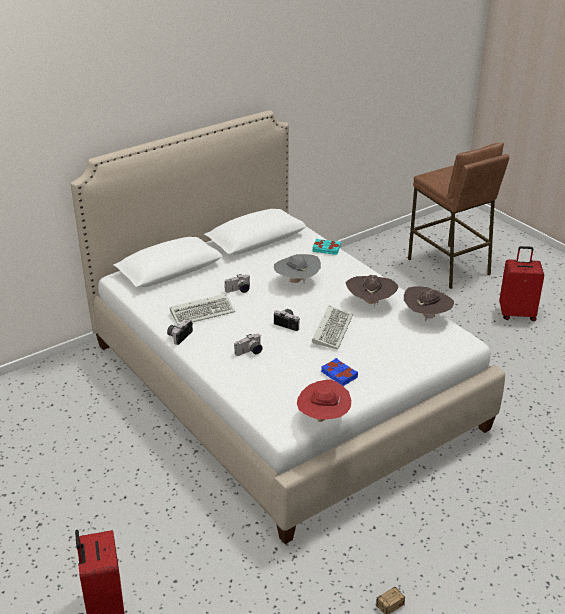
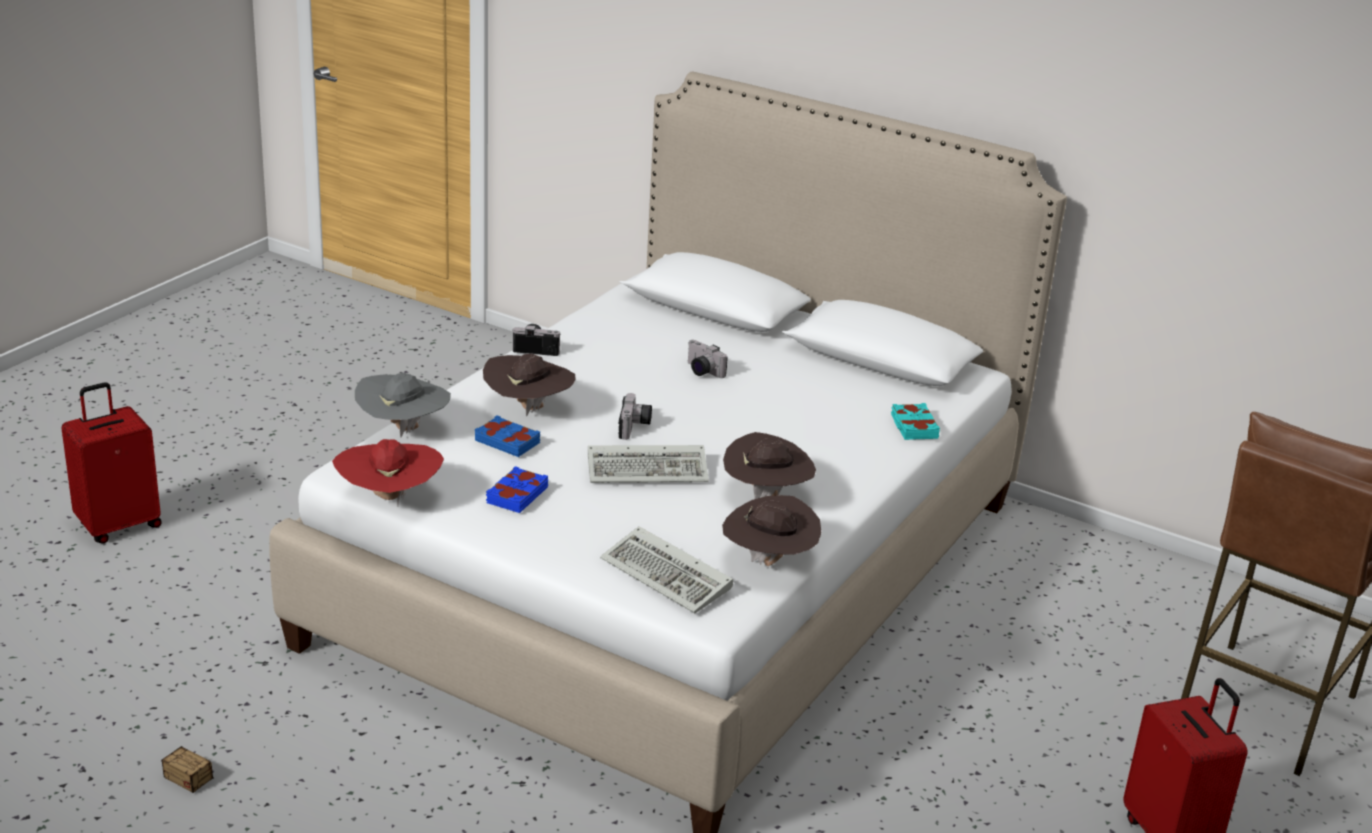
camera: 65 degrees right, 5 degrees down
(203, 311) = (614, 353): keyboard -> keyboard (669, 576)
(250, 352) = (529, 409): camera -> brown hat
(285, 365) = (508, 441): none -> blue book
(296, 282) = (774, 416): grey hat -> grey hat (403, 429)

